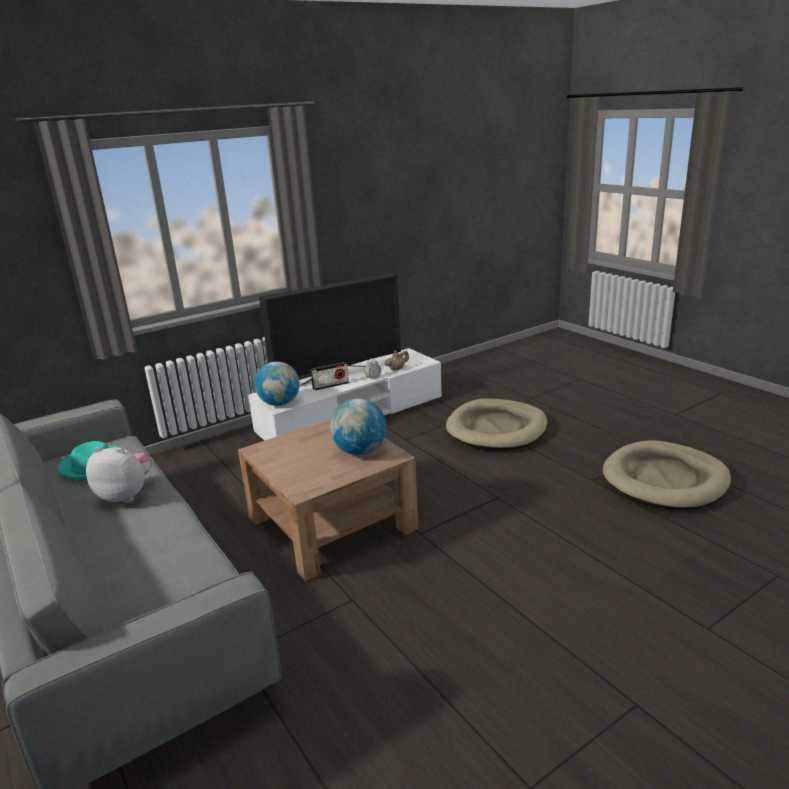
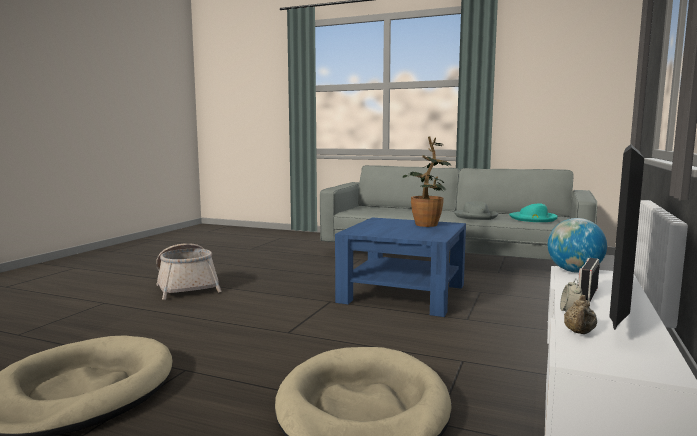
camera: 145 degrees right, 15 degrees down
(126, 495) = (476, 216): plush toy -> grey hat
(293, 452) = (426, 226): none -> potted plant
(331, 523) = (403, 293): brown coffee table -> blue coffee table
(360, 451) = (380, 230): globe -> none
(586, 645) = (187, 286): none -> basket

